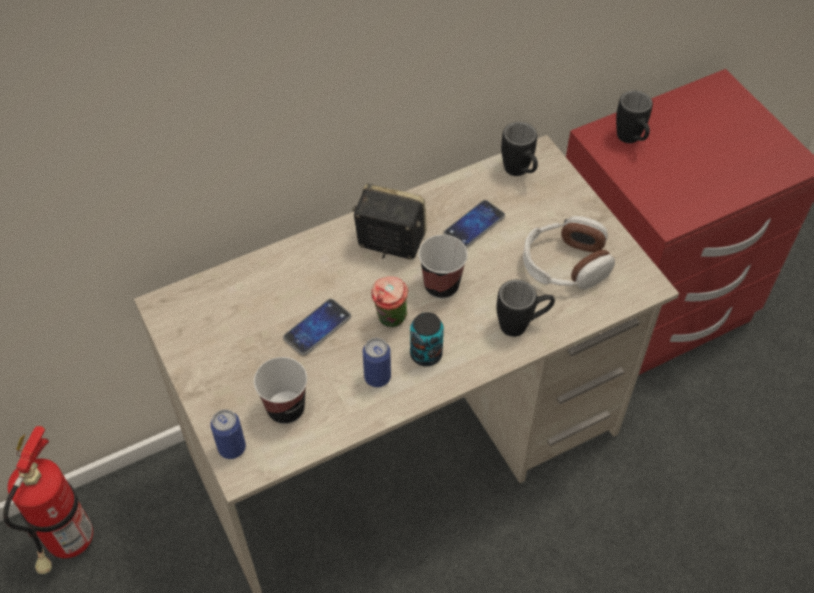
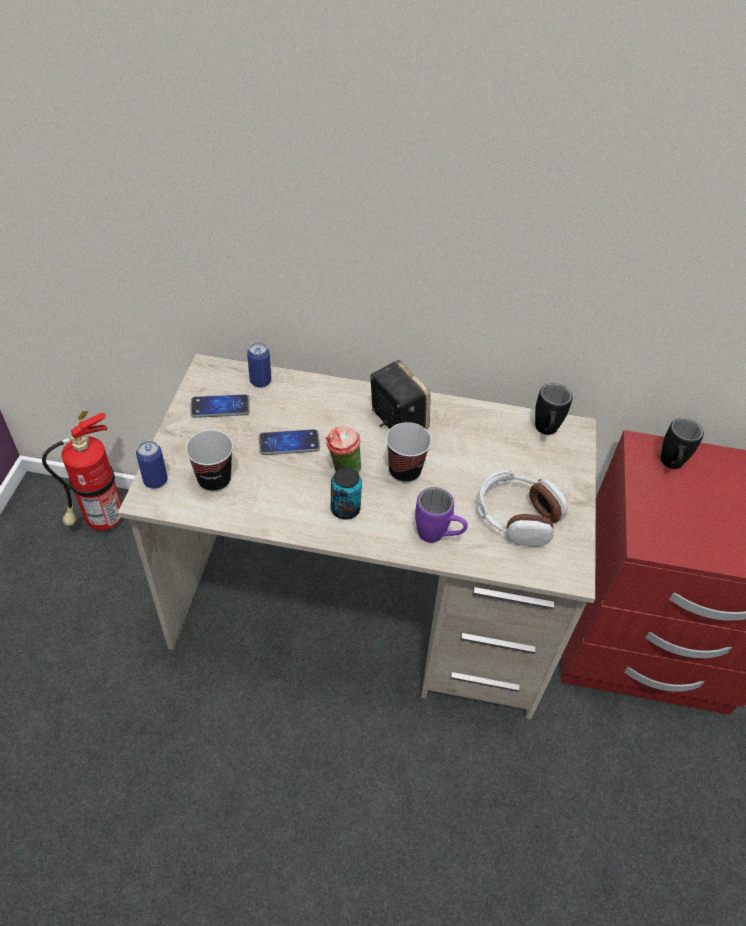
camera: 35 degrees right, 5 degrees down
(377, 377) = (295, 501): can -> can (260, 381)
(474, 225) = (472, 446): phone -> phone (220, 407)
(522, 325) = (438, 536): black mug -> purple mug

